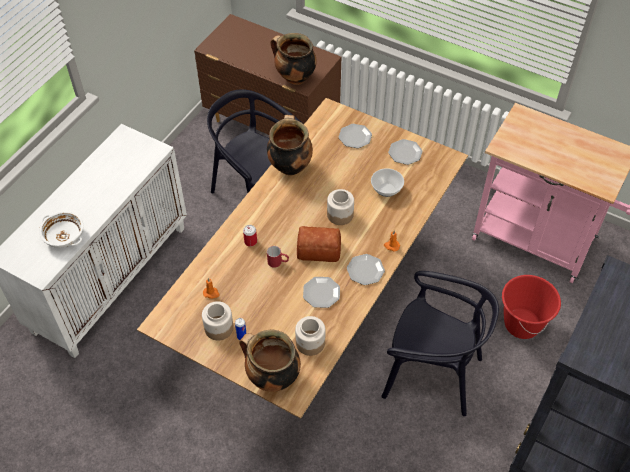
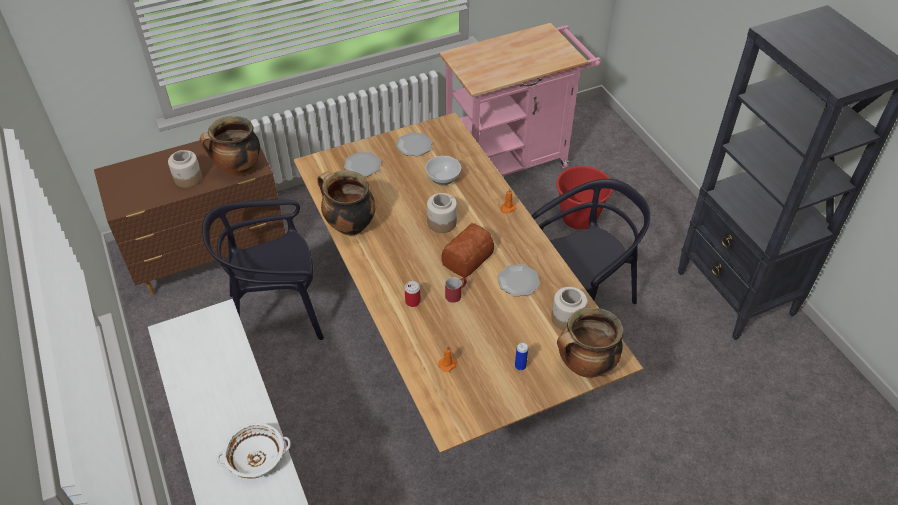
camera: 55 degrees left, 5 degrees down
(218, 328) = (495, 379): jar -> jar (188, 178)
(365, 270) = (518, 239): plate -> none

